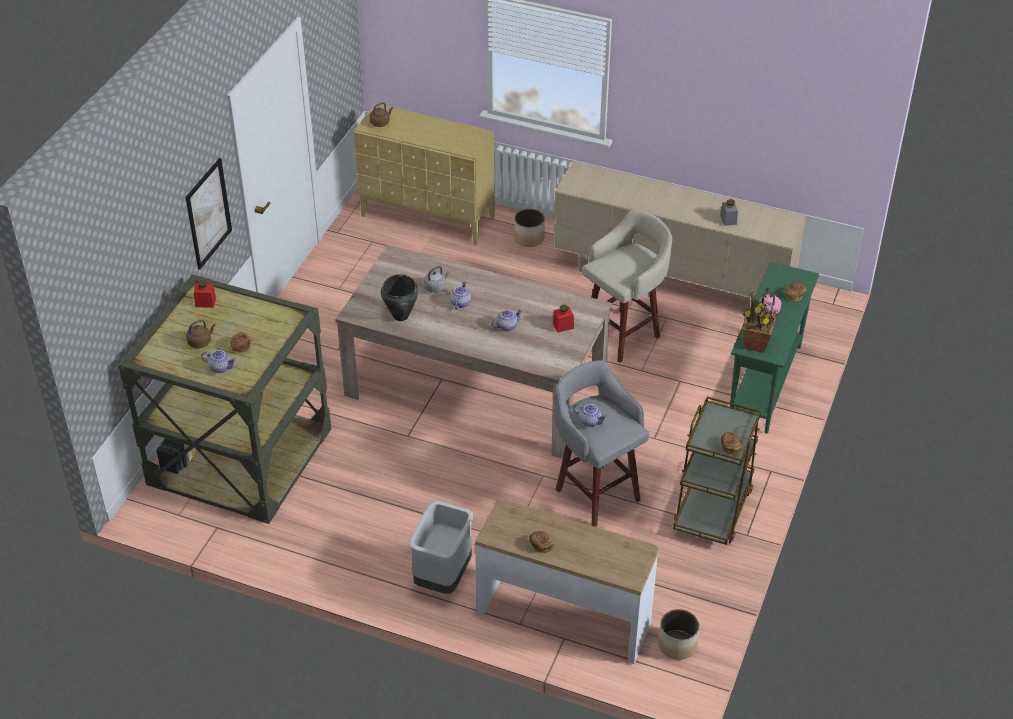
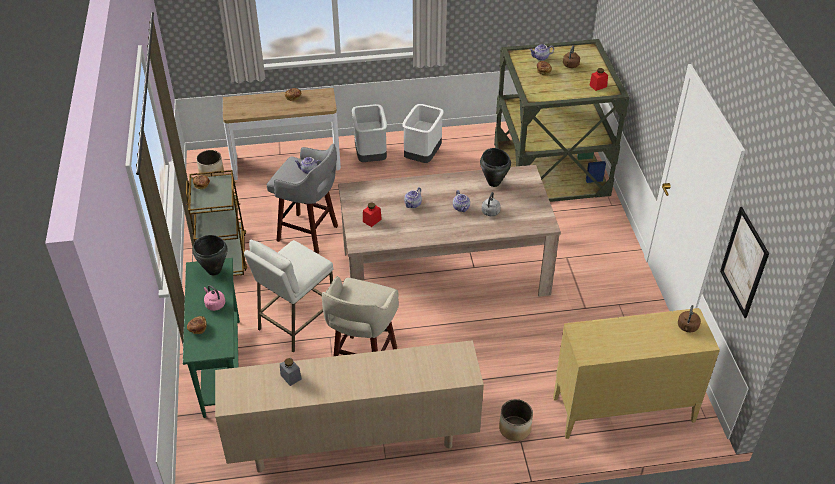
camera: 150 degrees right, 0 degrees up
(208, 213) = (653, 101): picture -> picture (744, 262)
(376, 546) = (422, 156): none -> white trash can
(668, 397) = (296, 322): none -> white stool
(756, 344) = (214, 271): potted plant -> black cooking pot

